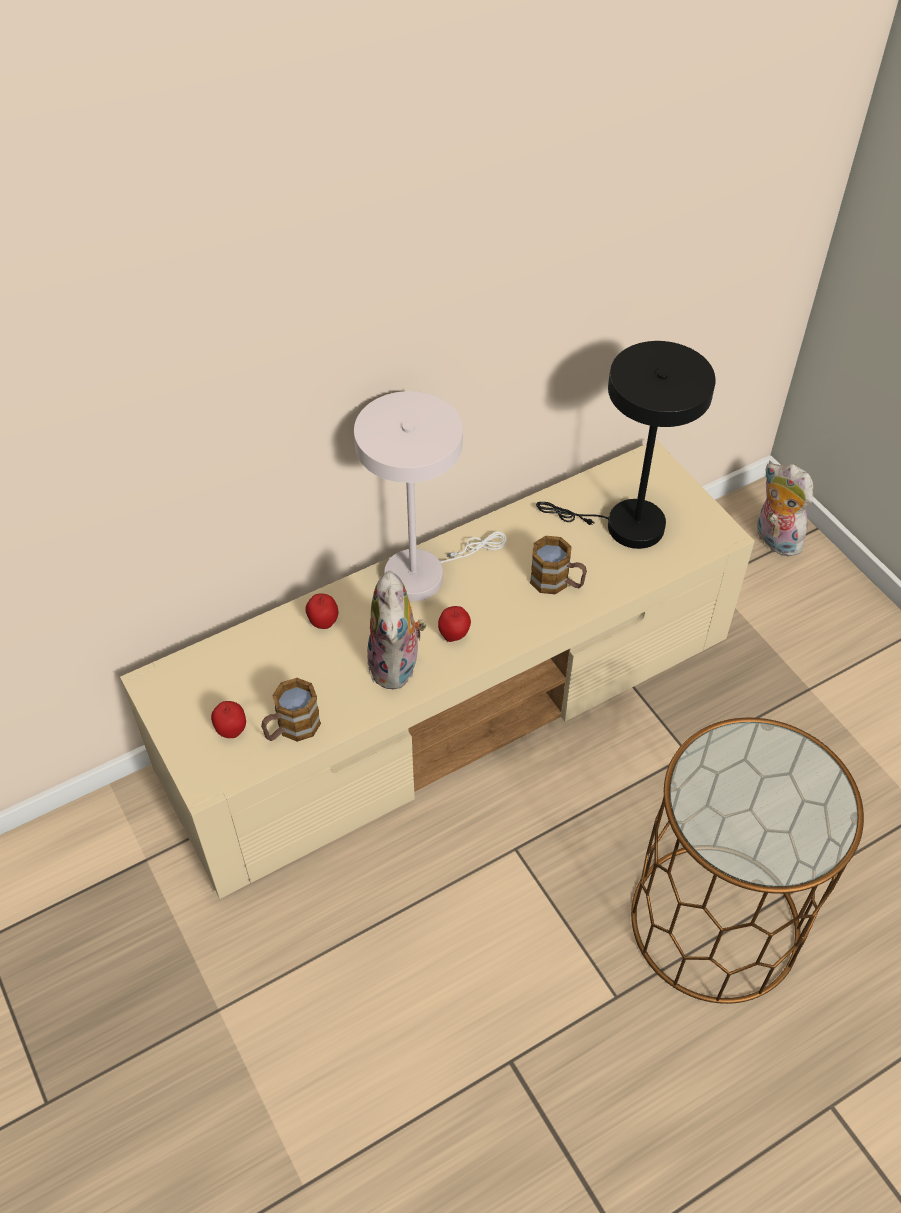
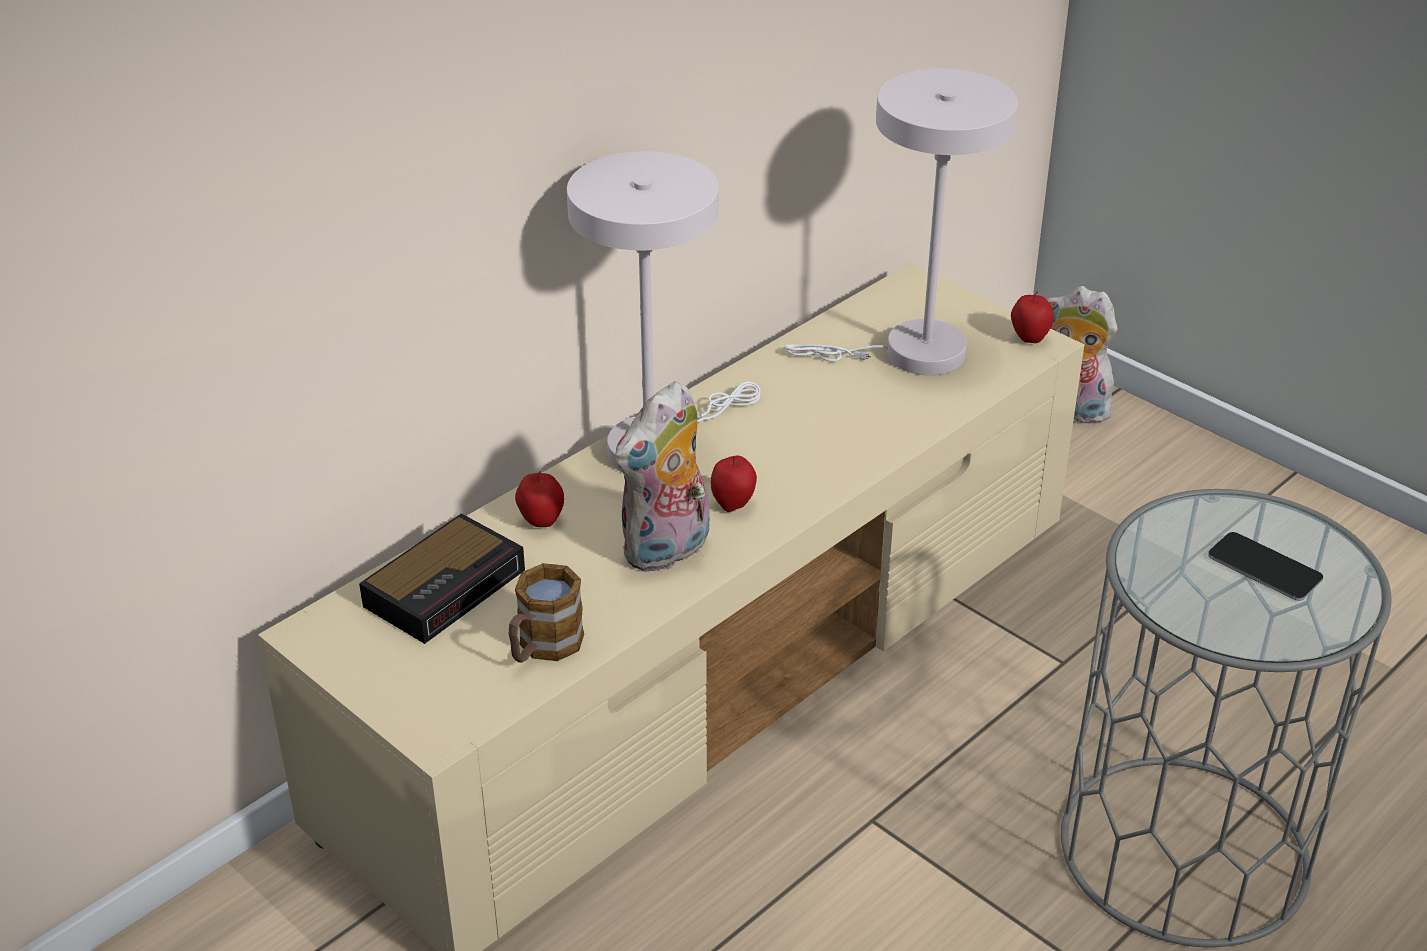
camera: 15 degrees left, 15 degrees down
(231, 731) = (454, 666): apple -> apple (1029, 339)
(247, 664) = (447, 586): none -> alarm clock
(397, 666) = (668, 551): plush toy -> plush toy turned 60 degrees clockwise
(557, 582) = (848, 426): mug -> none
(624, 526) = (910, 354): black table lamp -> white table lamp
(715, 921) = (1184, 849): brown side table -> grey side table
(777, 799) = (1264, 567): none -> phone

